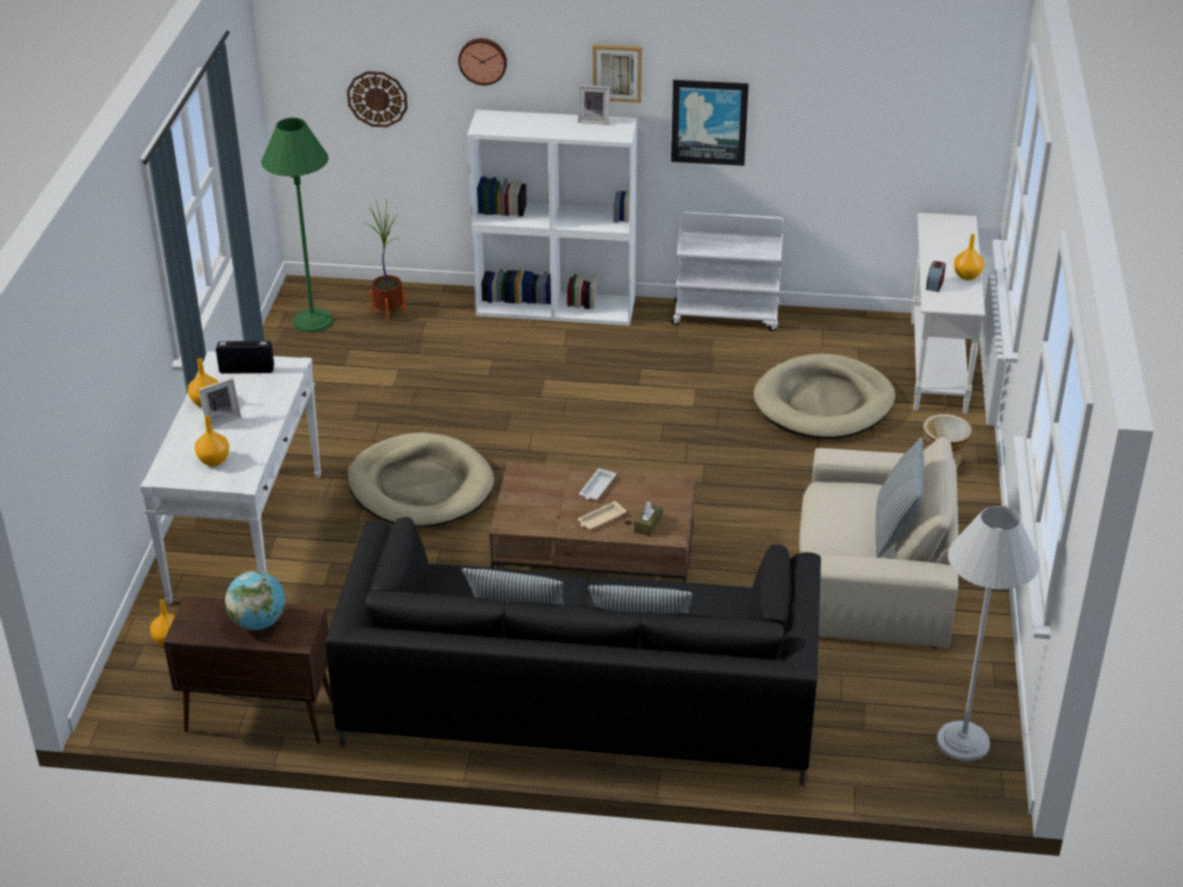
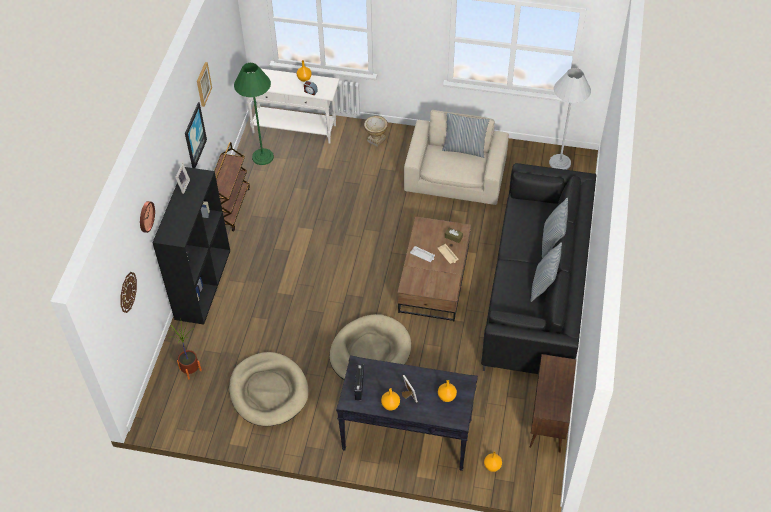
camera: 85 degrees left, 15 degrees up
(246, 536) = (406, 435): white console table -> black console table
(258, 622) = (554, 381): globe -> none
(313, 321) = (191, 412): green floor lamp -> green floor lamp (262, 157)
(557, 306) = (202, 284): white bookcase -> black bookcase
(617, 72) = (173, 156): picture -> picture (203, 84)
(726, 316) = (230, 207): white cart -> brown cart
(824, 403) = (318, 176): beige dog bed -> beige dog bed (268, 391)

